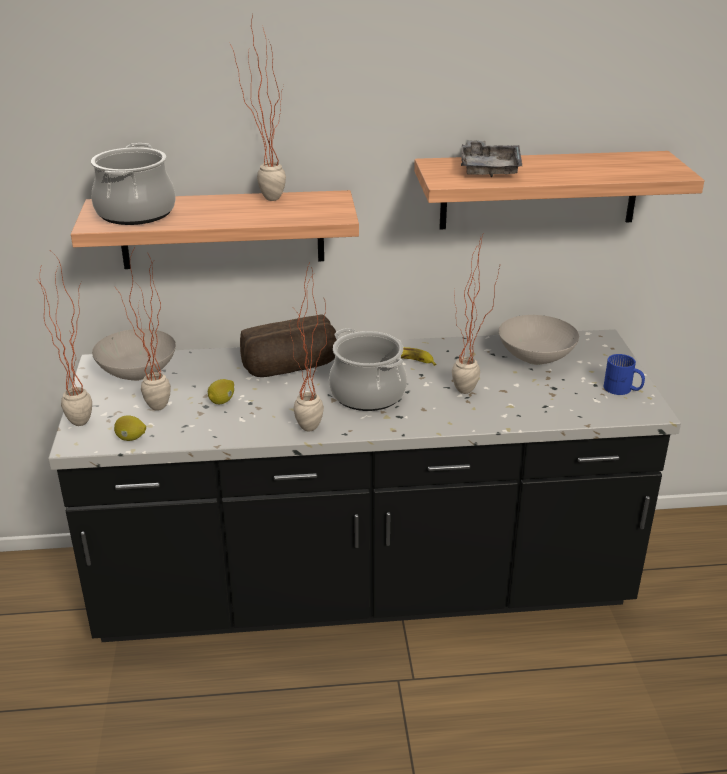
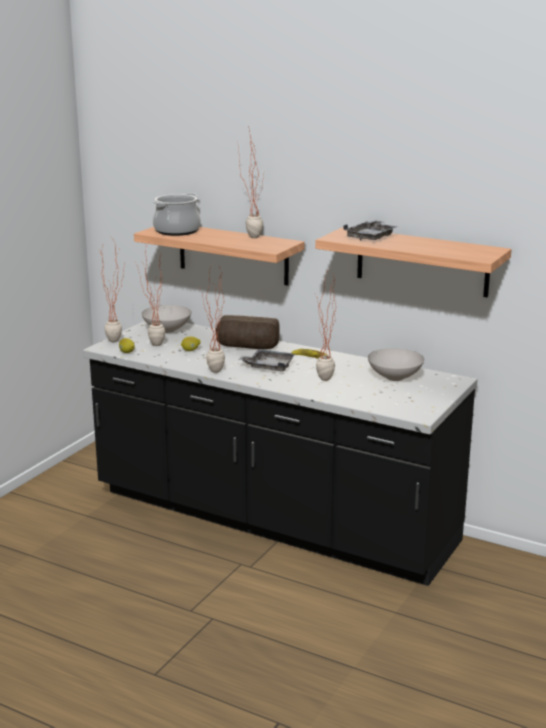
camera: 35 degrees right, 10 degrees down
(367, 394) = (268, 367): cooking pot -> grey tray
(622, 390) = (422, 403): blue mug -> none

